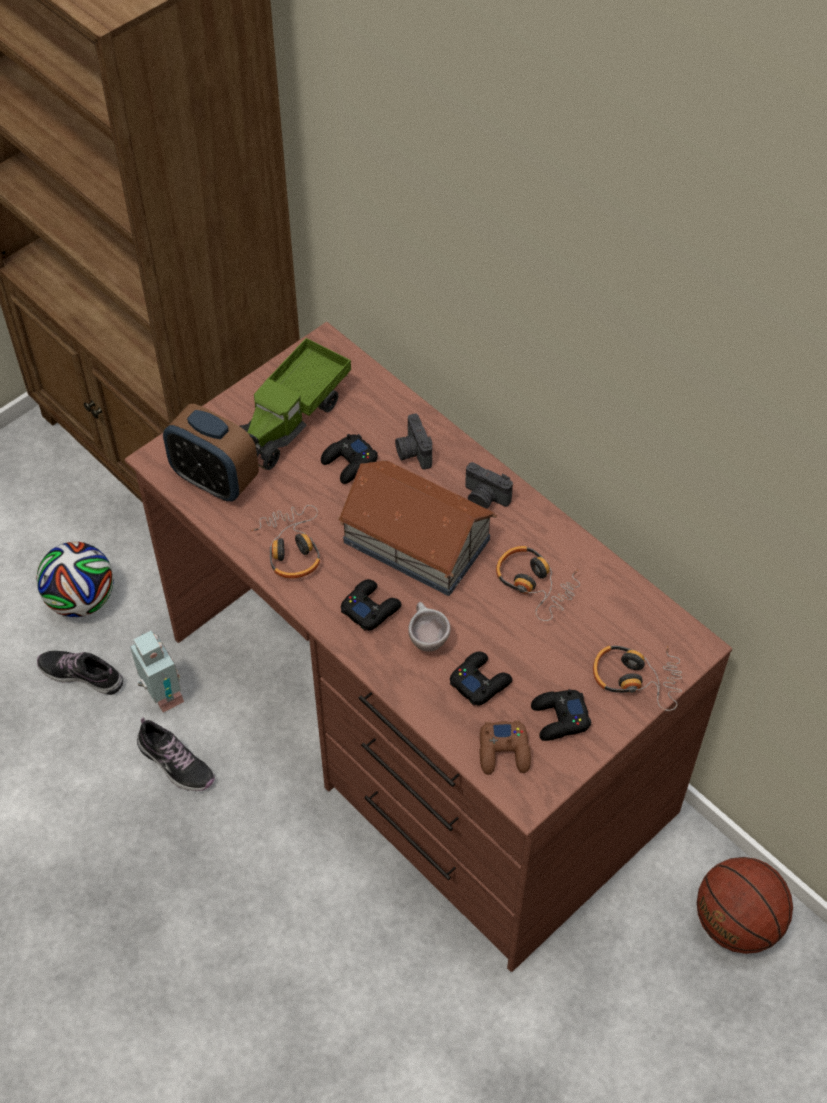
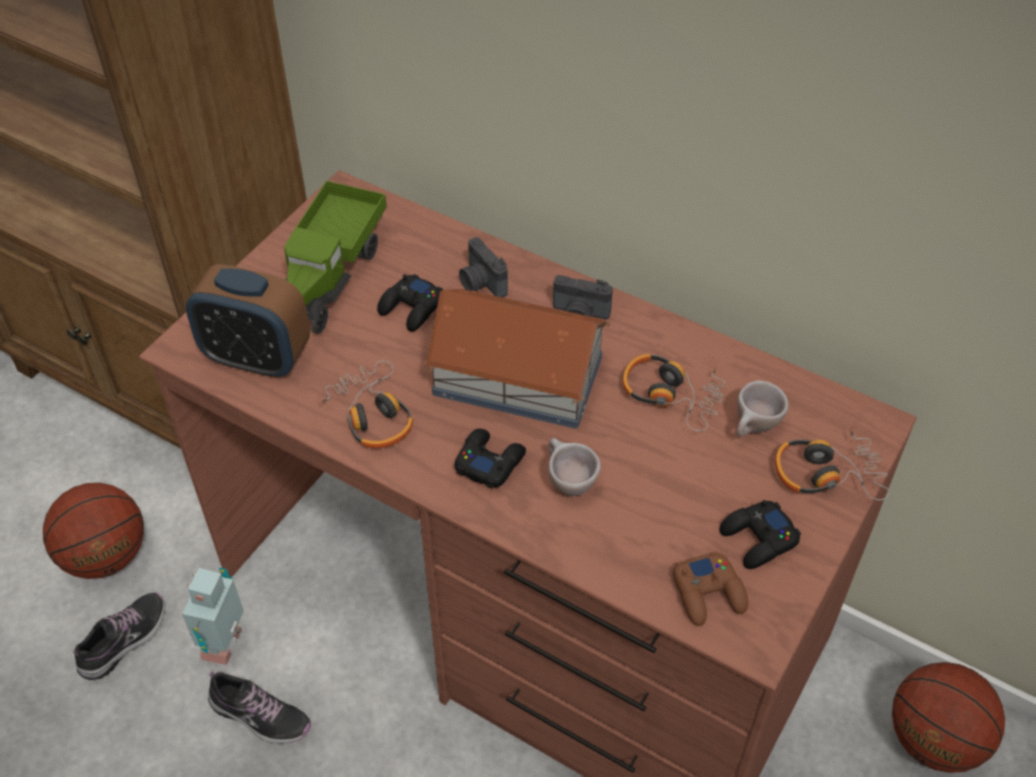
camera: 15 degrees left, 5 degrees down
(81, 600) = (105, 556): football -> basketball
(82, 675) = (124, 640): shoe -> shoe turned 120 degrees clockwise
(163, 697) = (226, 644): toy robot -> toy robot turned 120 degrees counterclockwise
(480, 681) = (649, 517): black game controller -> none
(591, 628) = (753, 429): none -> beige cup

